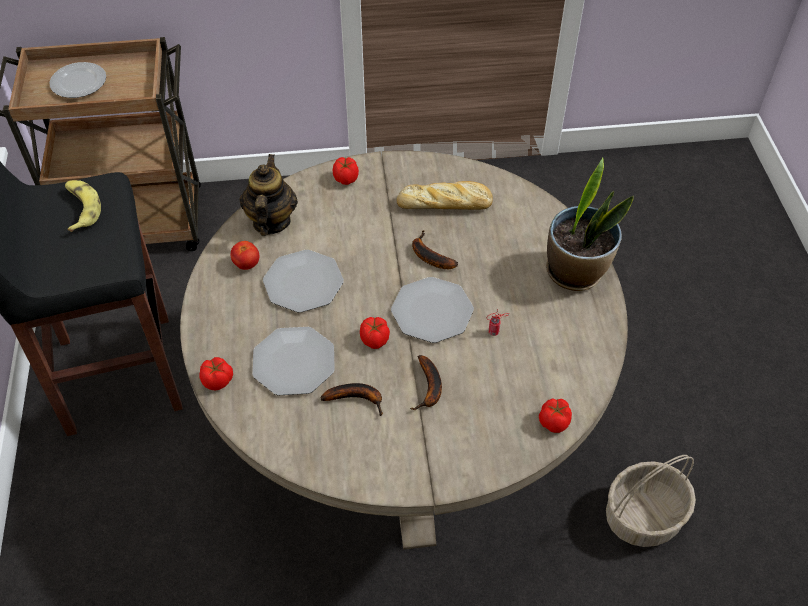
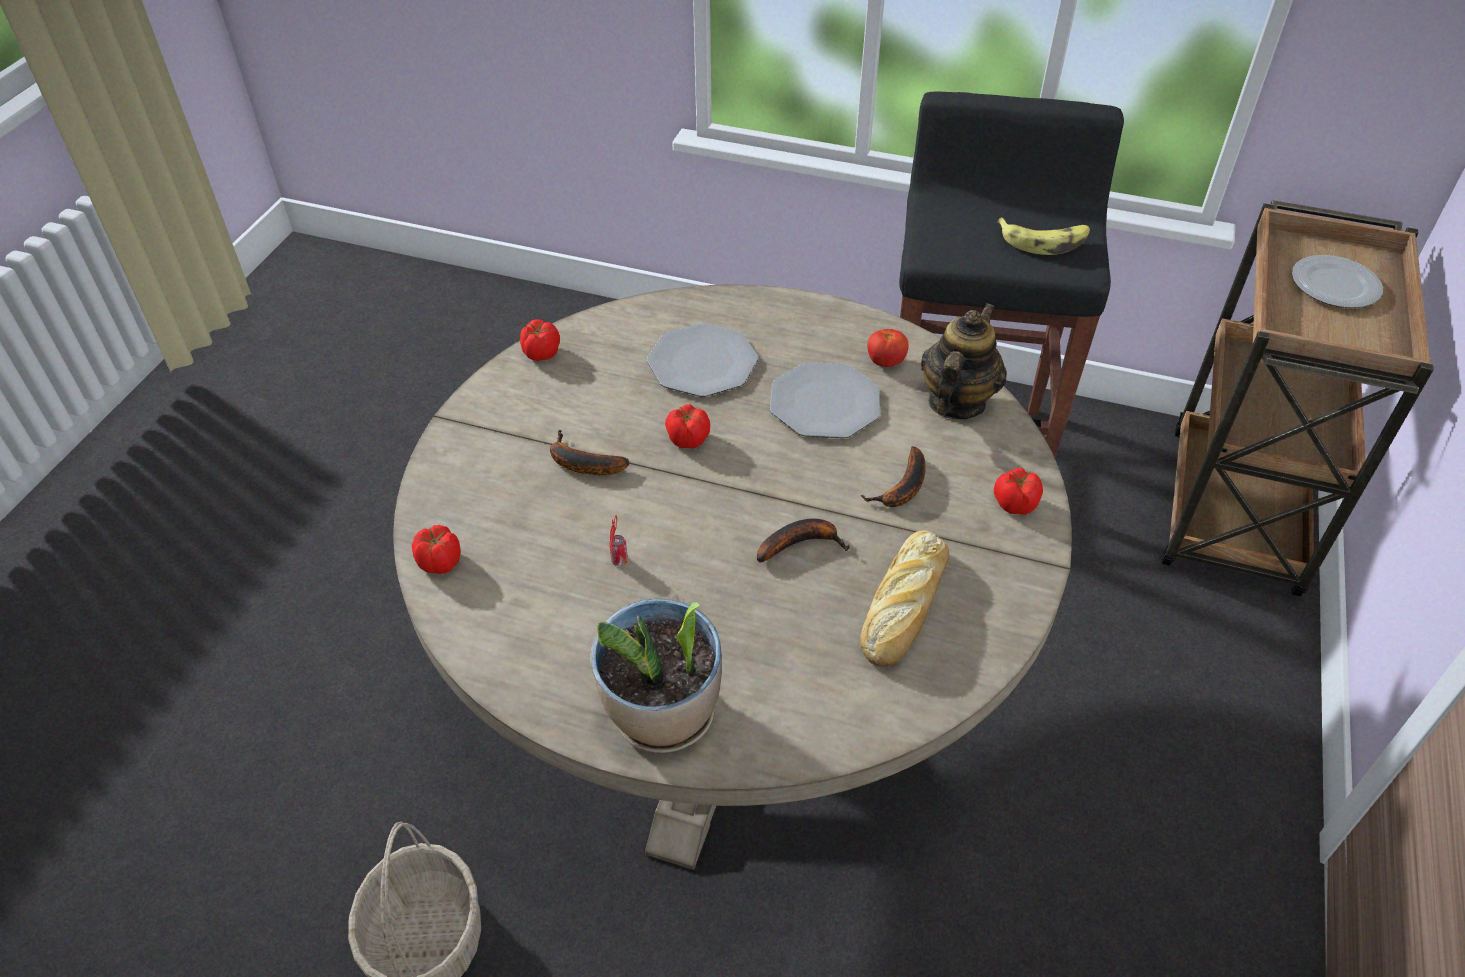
camera: 115 degrees right, 5 degrees down
(218, 380) = (717, 302): tomato -> tomato (541, 353)
(271, 221) = (956, 402): teapot -> teapot turned 90 degrees counterclockwise
(357, 398) = (613, 398): banana -> banana (902, 489)
(432, 311) = (697, 510): plate -> none

